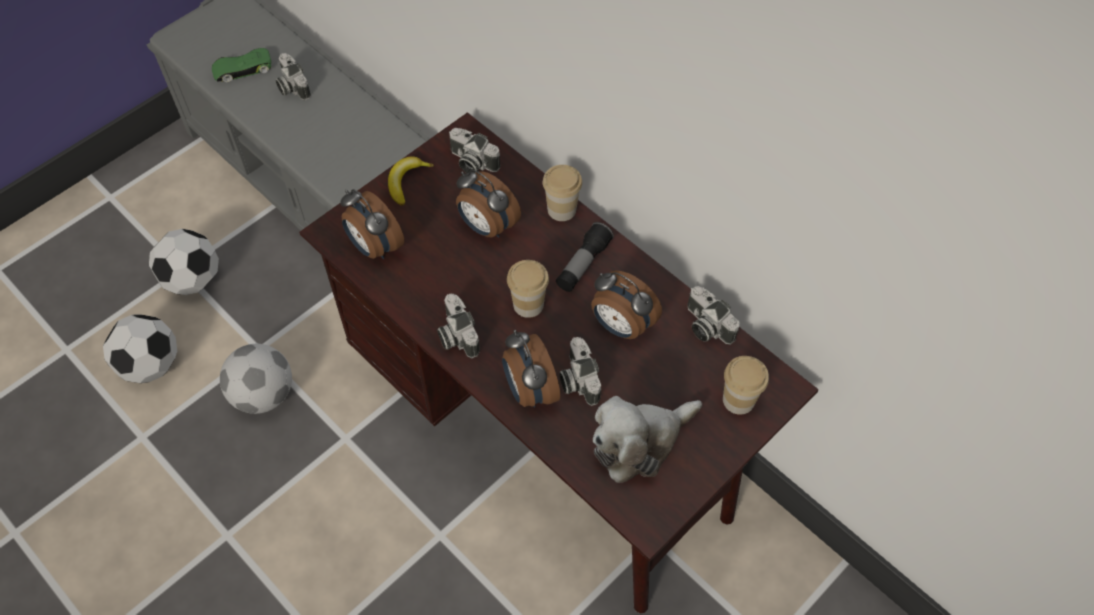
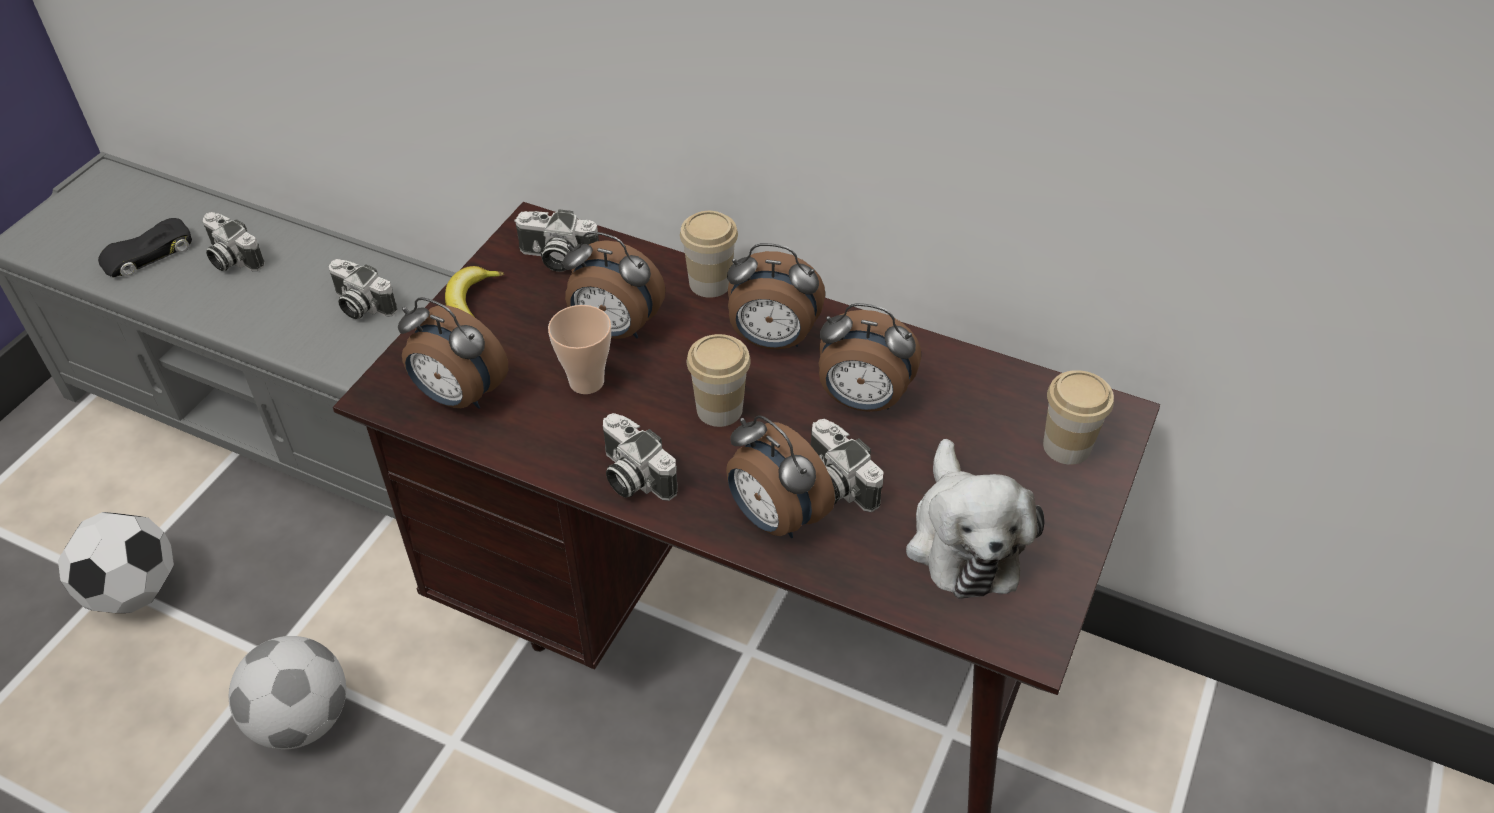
camera: 20 degrees left, 10 degrees down
(151, 365) = (102, 732): football -> none
(242, 69) = (147, 254): green toy car -> black toy car
(455, 260) = (586, 382): none -> cup
(583, 264) = (772, 340): flashlight -> alarm clock
(639, 442) = (963, 539): plush toy -> plush toy turned 45 degrees counterclockwise
(705, 326) = (975, 370): camera -> camera (360, 306)

